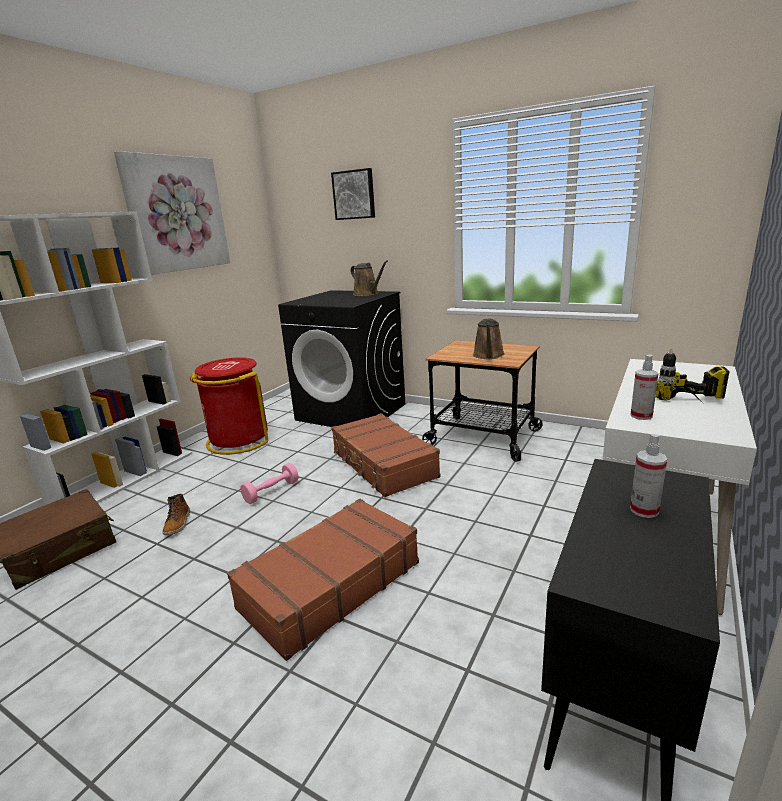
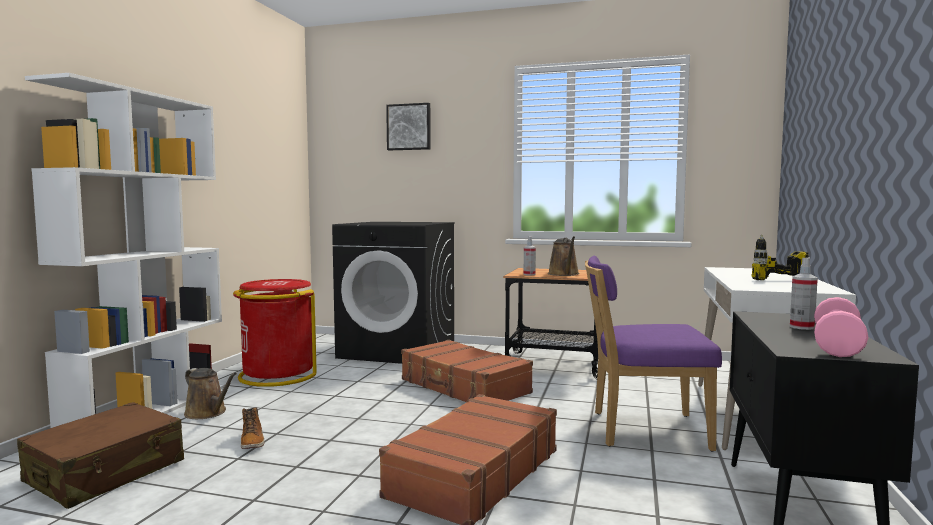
camera: 15 degrees left, 15 degrees down
(177, 214) = (230, 123): picture -> none
(271, 492) = (351, 412): pink dumbbell -> pink dumbbell (837, 345)
(367, 294) = (422, 222): brown watering can -> brown watering can (208, 413)
(520, 539) = (643, 430): none -> purple chair
(641, 416) = (752, 285): spray bottle -> spray bottle (529, 274)

